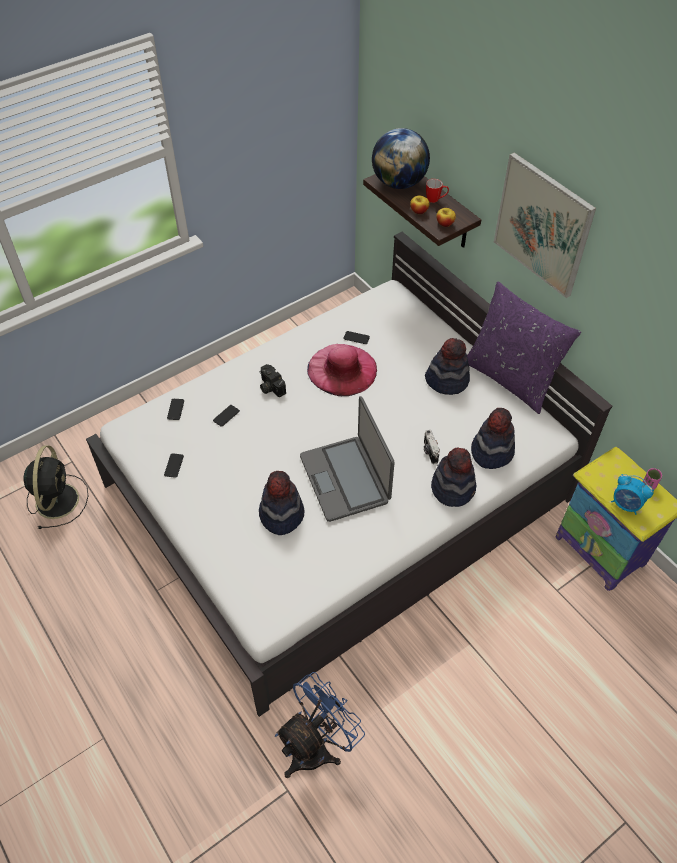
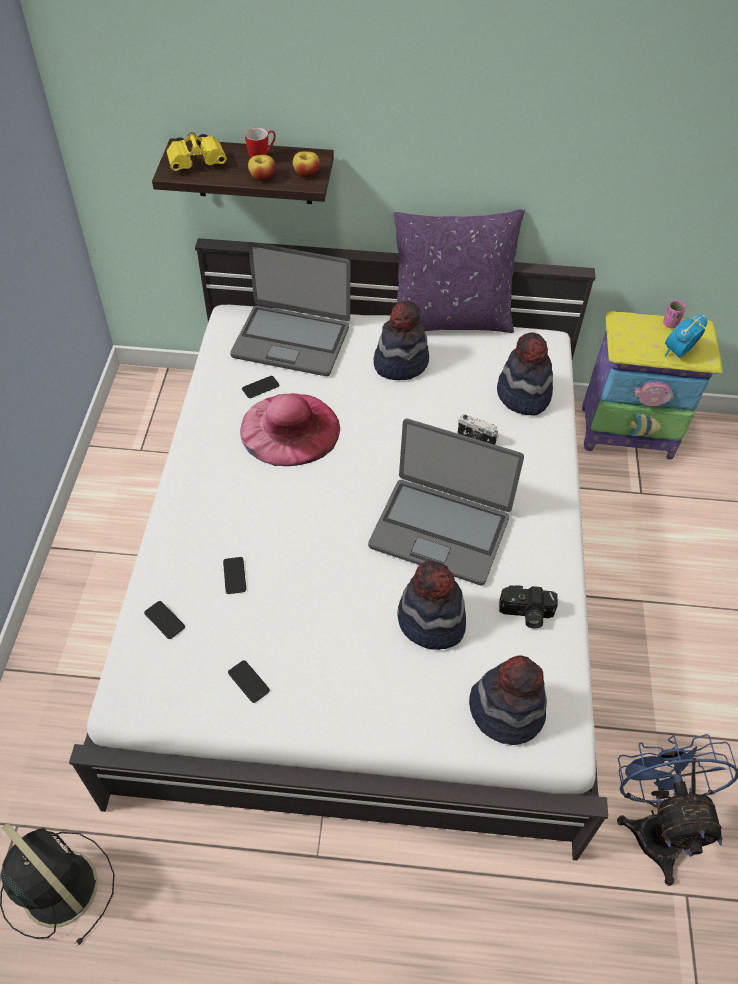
camera: 50 degrees left, 0 degrees up
(270, 387) = (239, 506): camera -> camera (526, 614)
(399, 183) = (198, 162): globe -> yellow binoculars
(405, 325) = (291, 340): none -> laptop
(453, 488) = (538, 454): hat -> hat (506, 711)
(542, 225) = (439, 104): picture -> none
(626, 505) = (678, 352): alarm clock -> alarm clock turned 150 degrees clockwise

